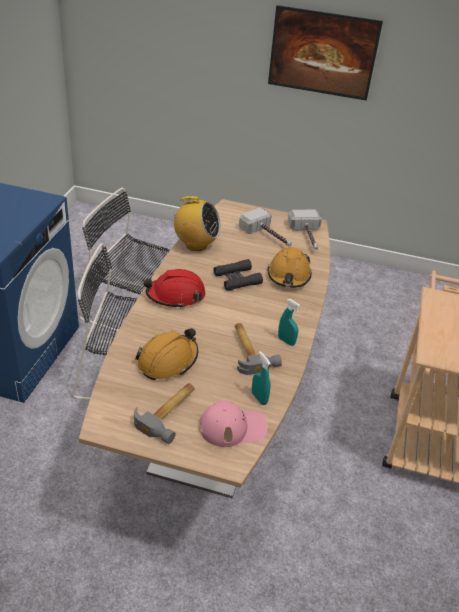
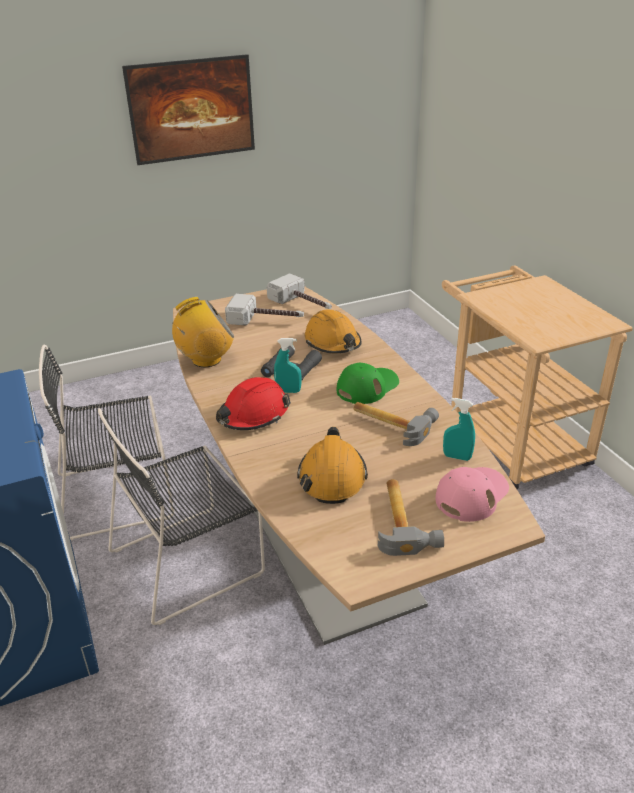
camera: 35 degrees left, 5 degrees down
(268, 318) = (367, 387): none -> green cap
(286, 341) = (409, 397): turquoise spray bottle -> turquoise spray bottle (288, 391)

